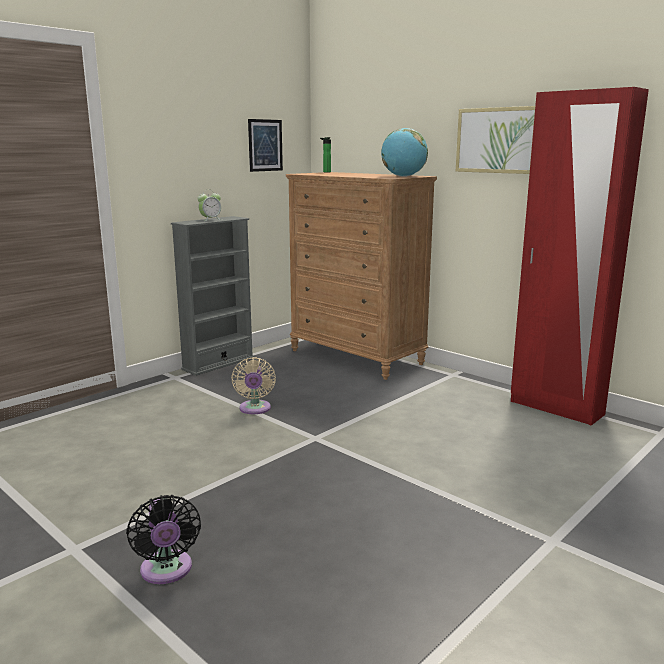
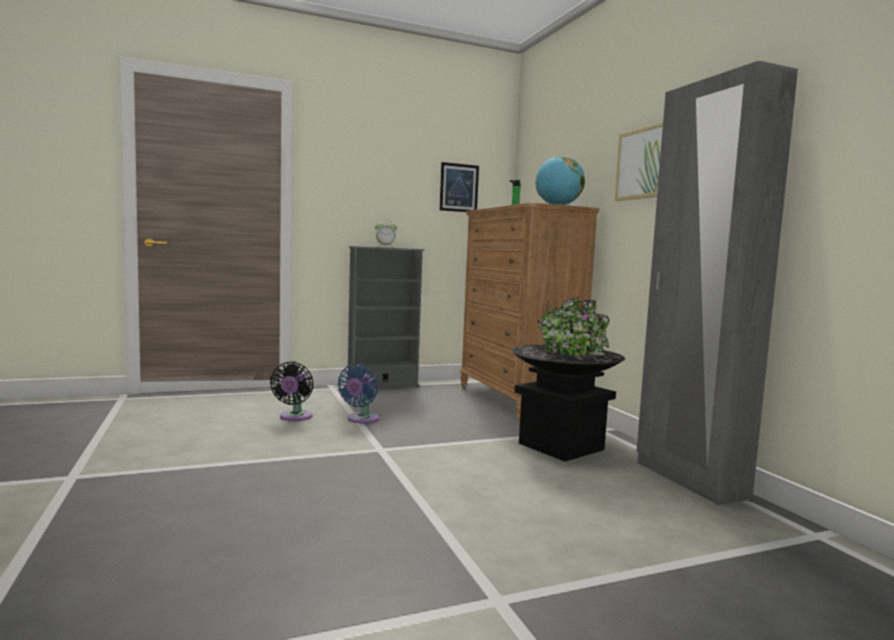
camera: 25 degrees right, 10 degrees down
(167, 571) = (102, 510): black fan -> black fan (294, 417)
(255, 409) = (361, 419): beige fan -> blue fan
(445, 398) = (561, 446): none -> black planter
(556, 408) = (689, 480): red wardrobe -> grey wardrobe

